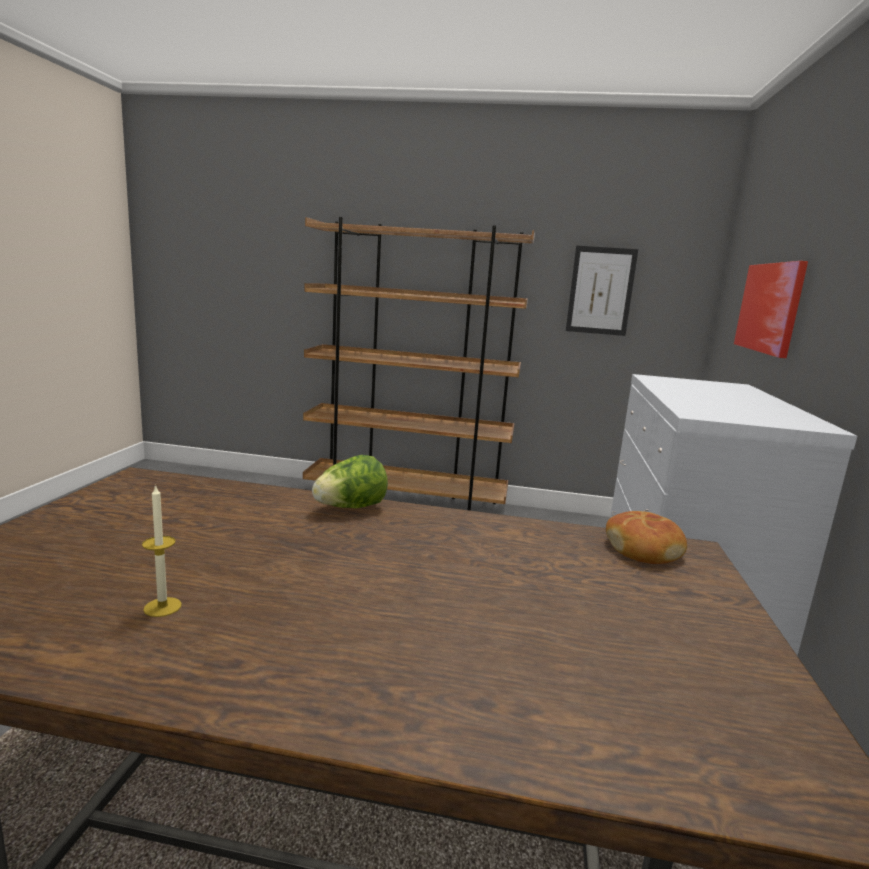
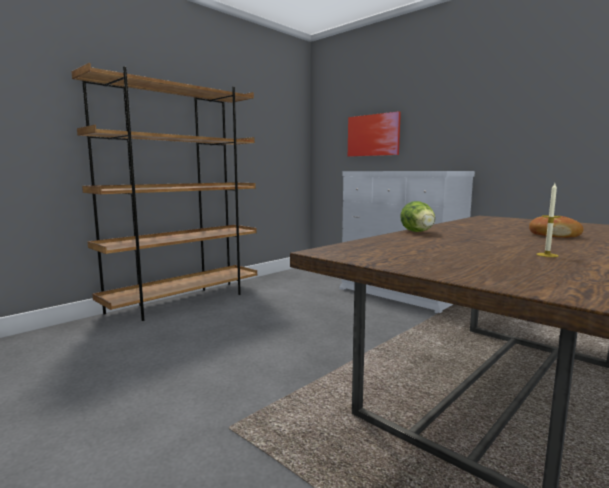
camera: 55 degrees left, 5 degrees down
(600, 291) = (265, 134): picture -> none
(643, 549) = (484, 219): bread -> bread (553, 235)

